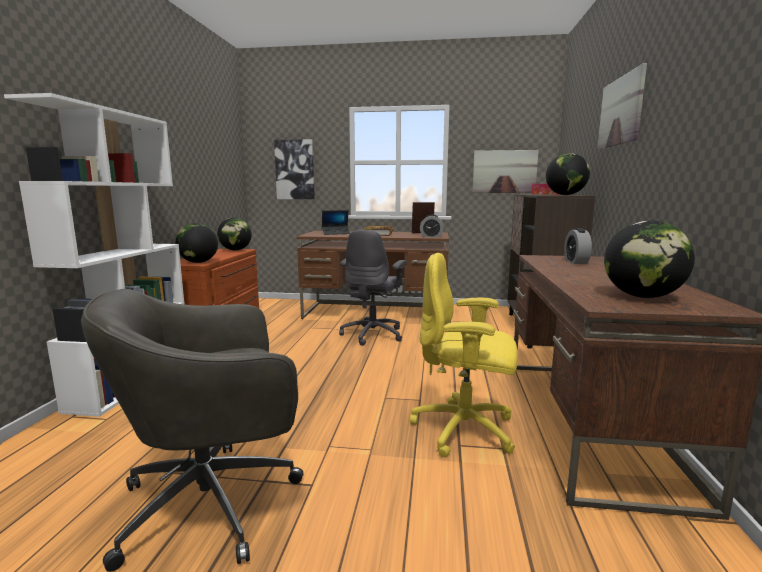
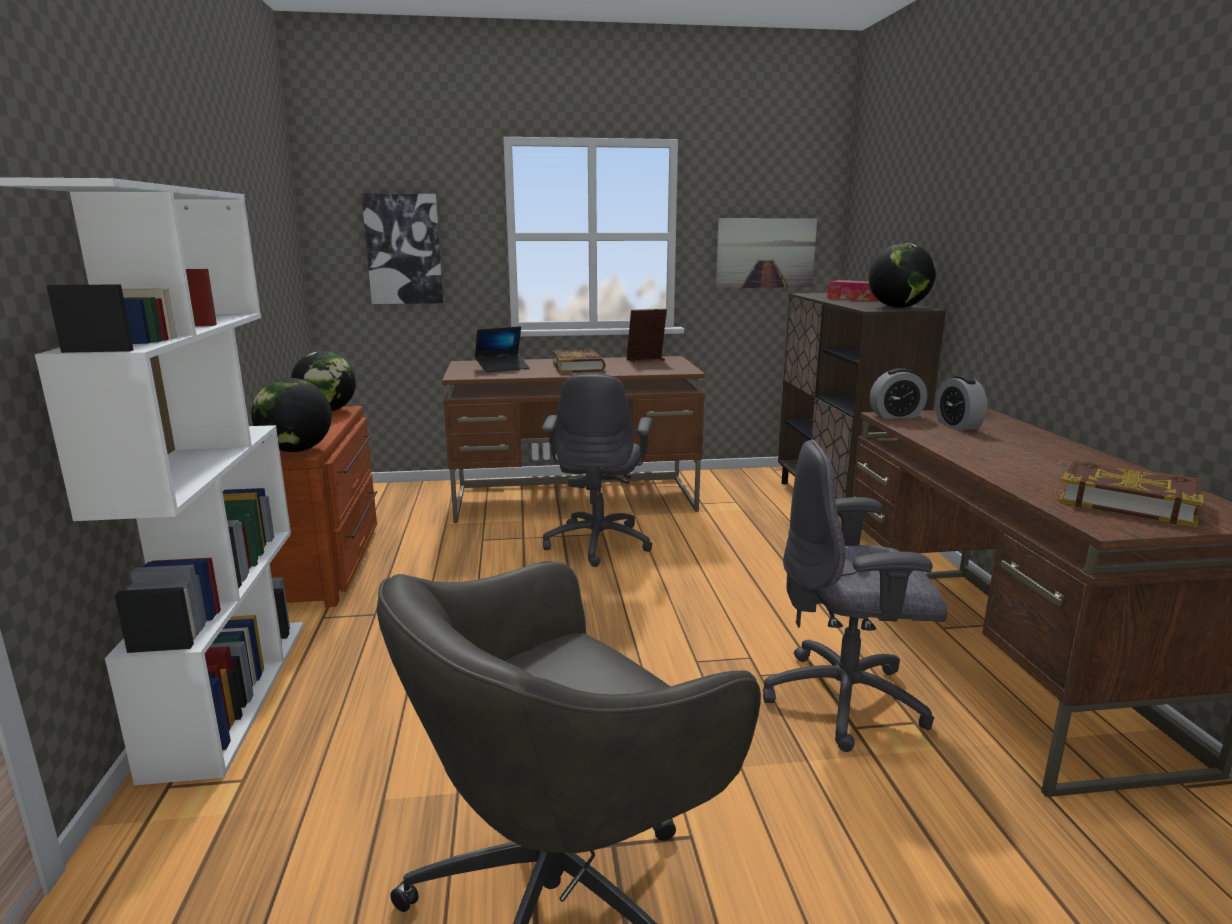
camera: 15 degrees left, 5 degrees up
(431, 236) = (672, 369): alarm clock -> alarm clock (895, 416)
(465, 430) = (847, 700): yellow office chair -> grey office chair
(620, 111) = (997, 189): picture -> none
(642, 296) = (1127, 501): globe -> book

